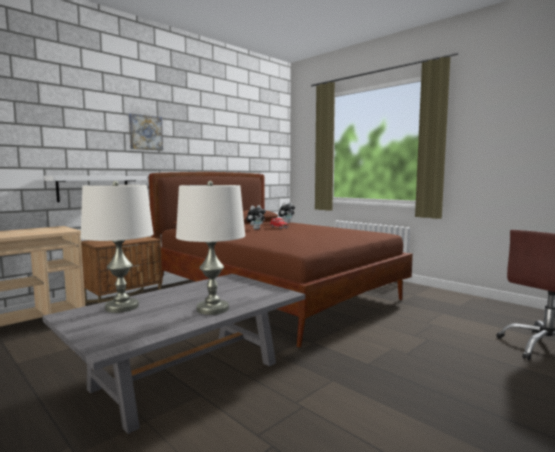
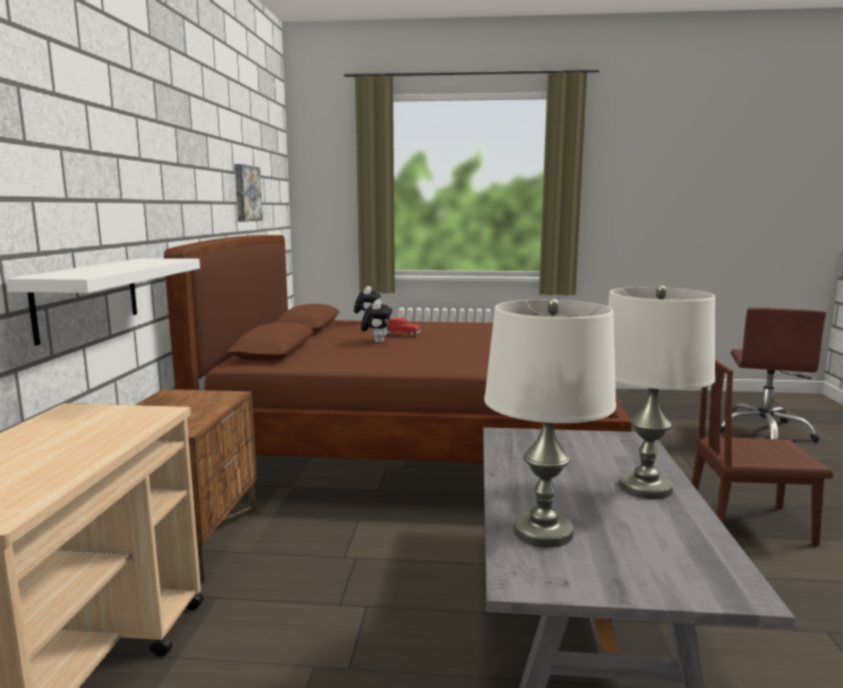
camera: 40 degrees left, 5 degrees up
(145, 132) = (147, 156): picture -> picture (246, 193)
(374, 385) = (749, 523): none -> brown chair

